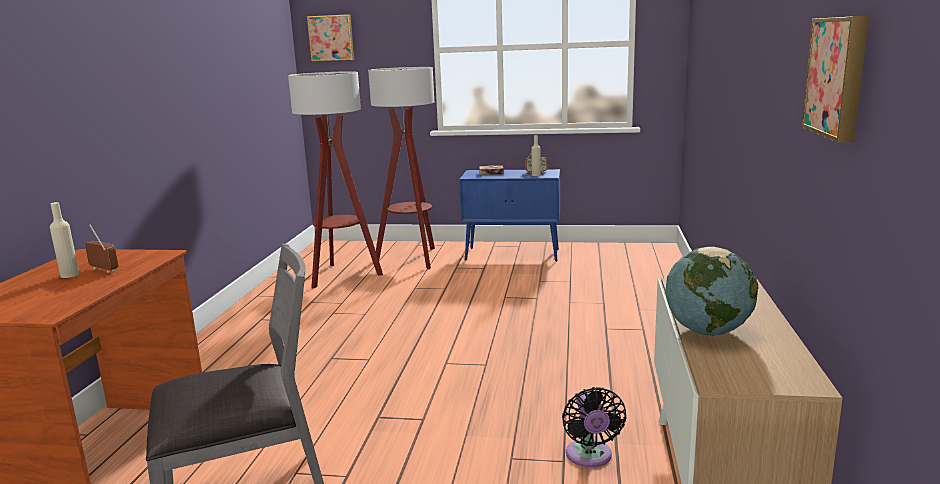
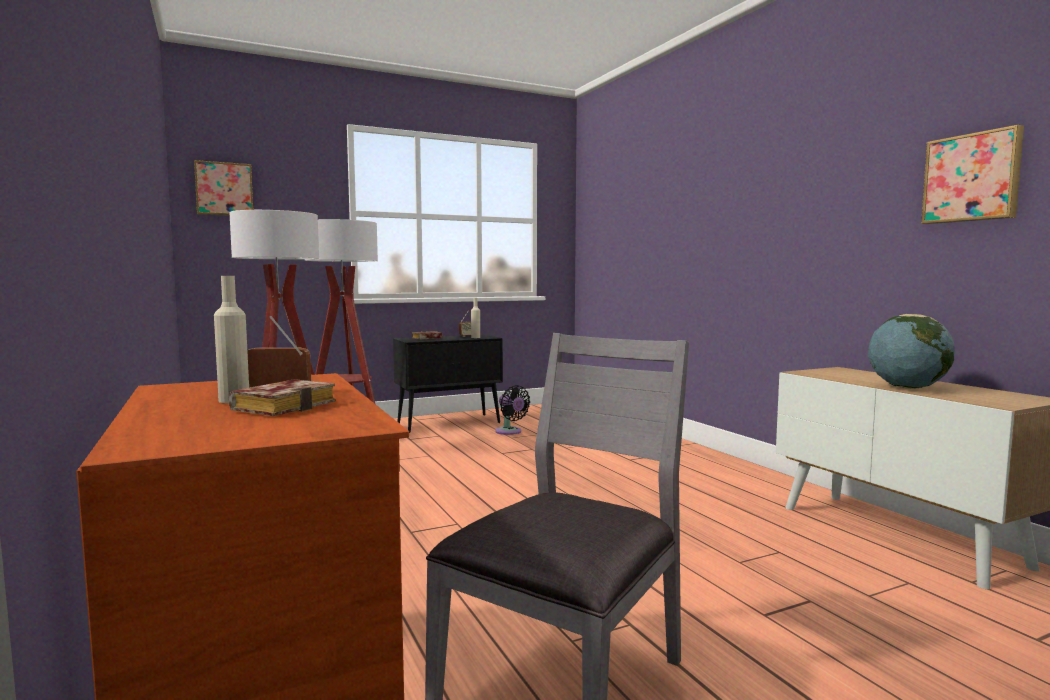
camera: 35 degrees left, 10 degrees down
(71, 286) = (285, 406): none -> book
(513, 254) = (450, 423): blue cabinet -> black cabinet
(589, 457) = (790, 543): black fan -> black fan (510, 432)

